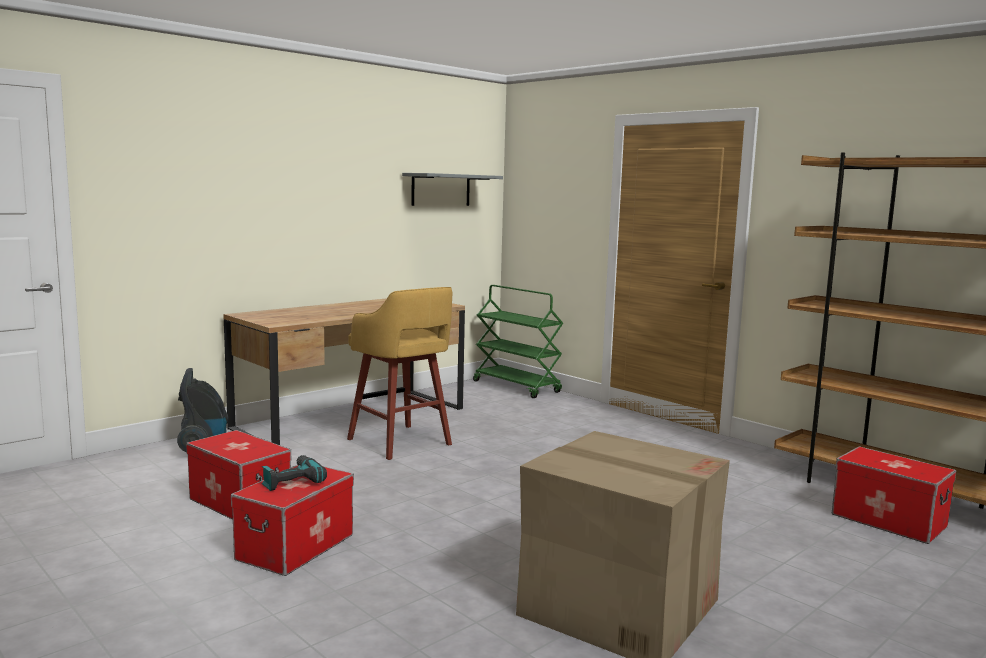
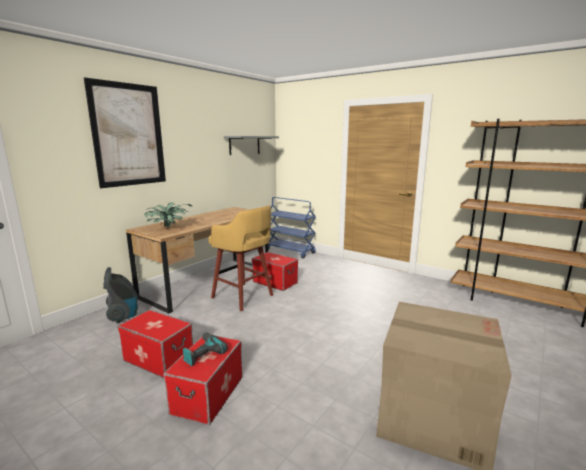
camera: 10 degrees left, 5 degrees up
(242, 167) = (129, 135): none -> picture
(287, 317) = (168, 229): none -> potted plant
(517, 387) = (291, 251): green cart -> blue cart
(887, 521) = (527, 322): storage box -> storage box (275, 282)

